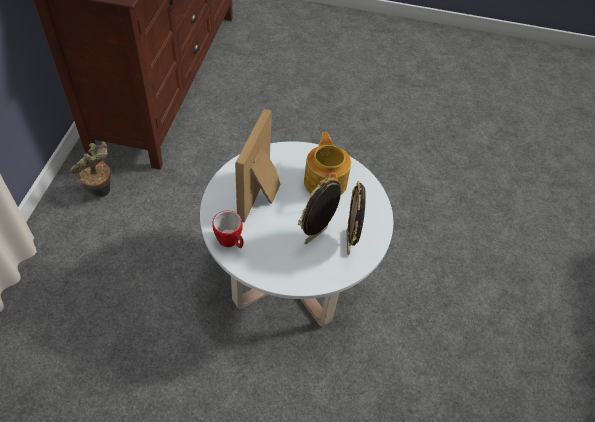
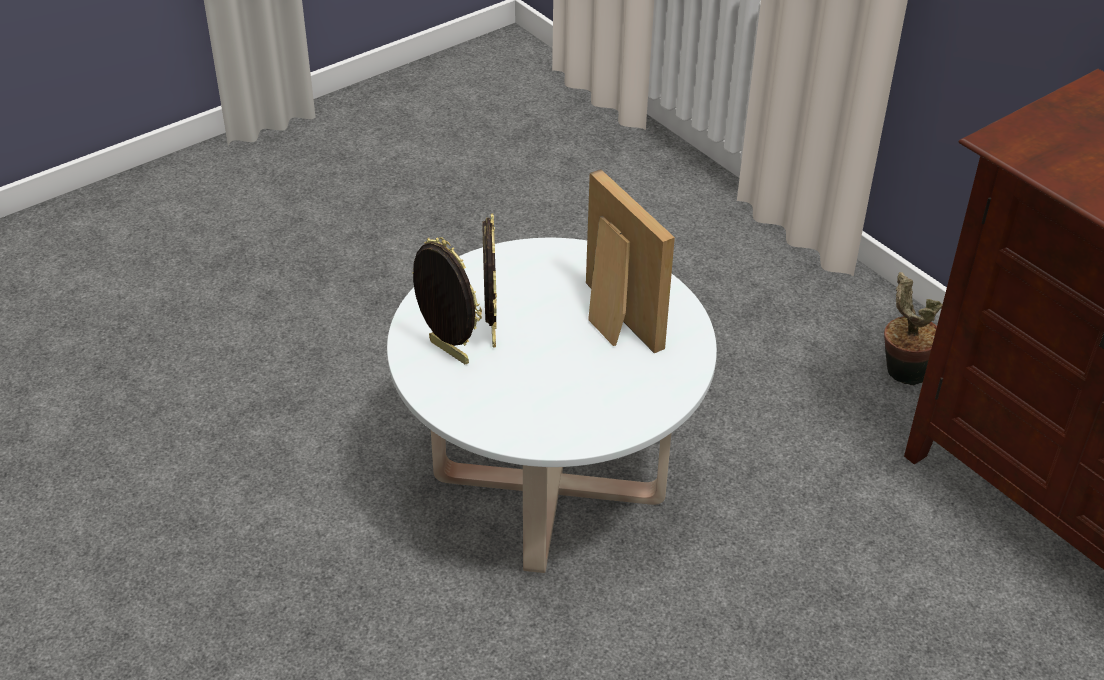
camera: 135 degrees right, 10 degrees down
(231, 242) = (568, 258): mug -> none
(325, 181) = (569, 396): teapot -> none

